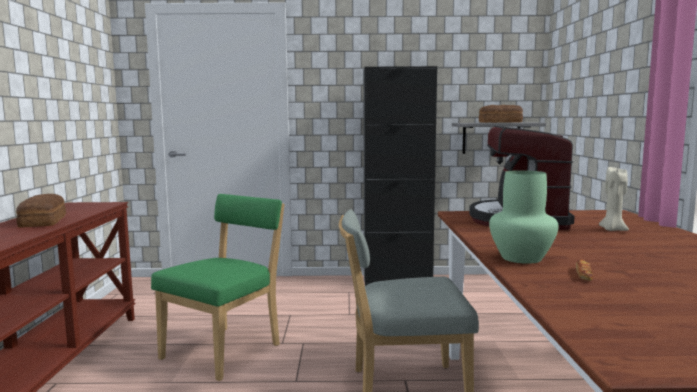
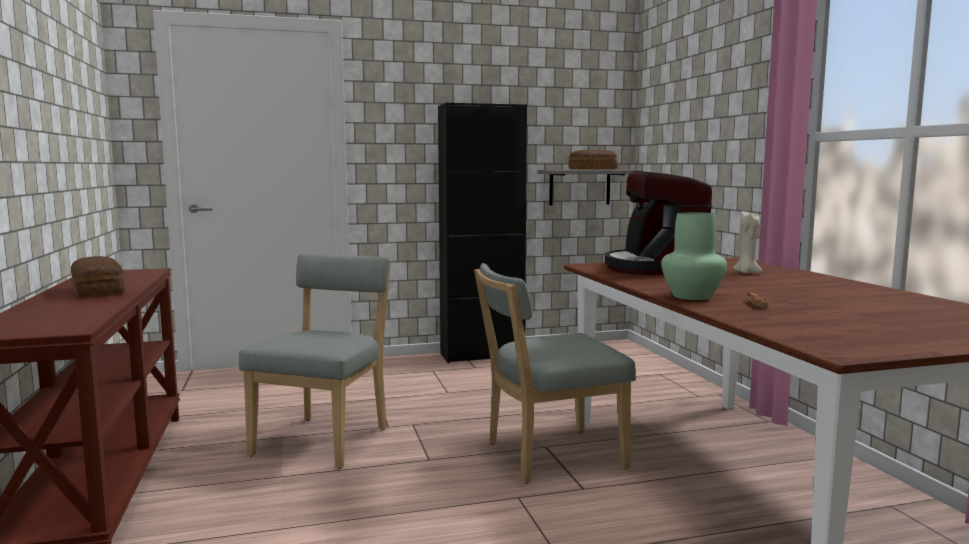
camera: 15 degrees left, 0 degrees up
(226, 350) = (325, 439): green chair -> grey chair

